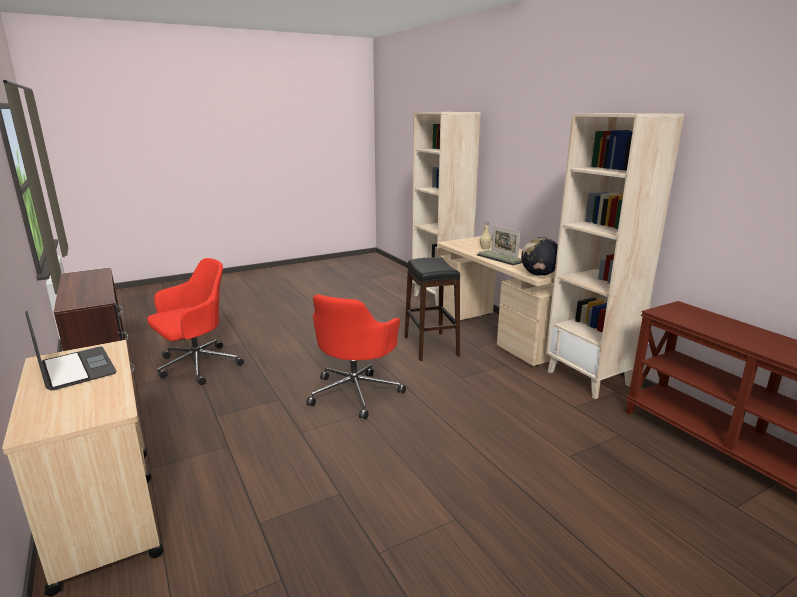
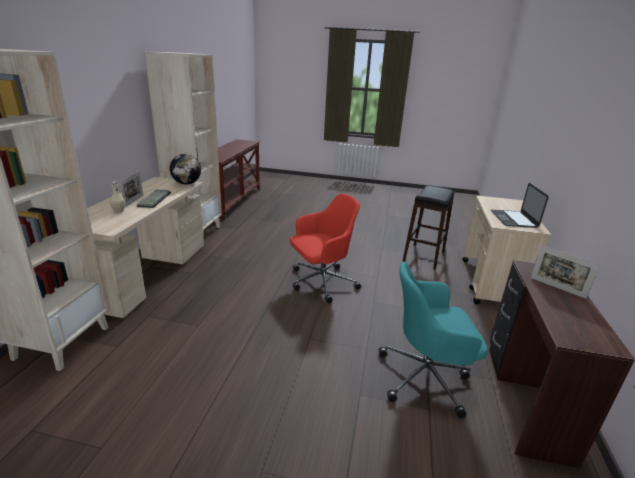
camera: 140 degrees left, 5 degrees up
(83, 292) = (557, 287): none -> picture frame
(196, 365) = (426, 377): red office chair -> turquoise office chair
(430, 346) = (215, 289): black stool -> black stool (424, 256)

